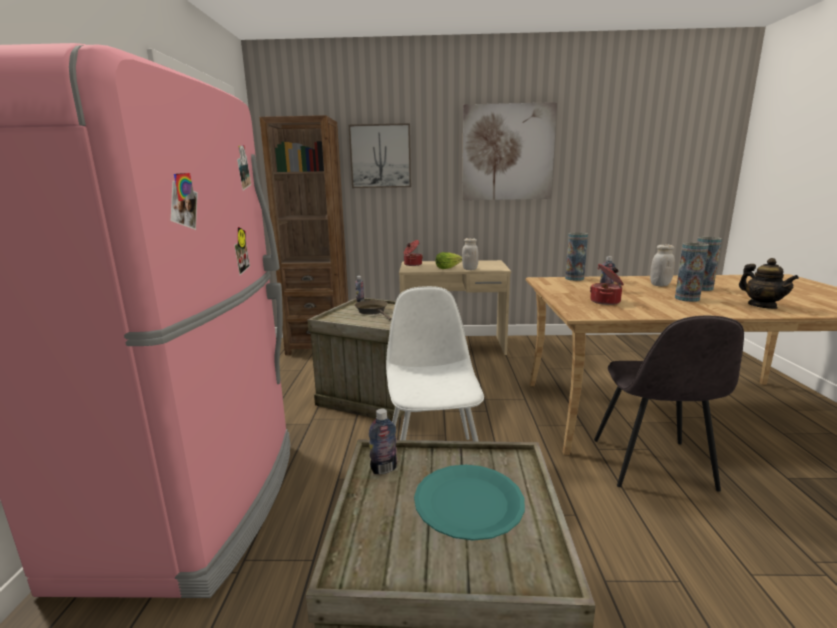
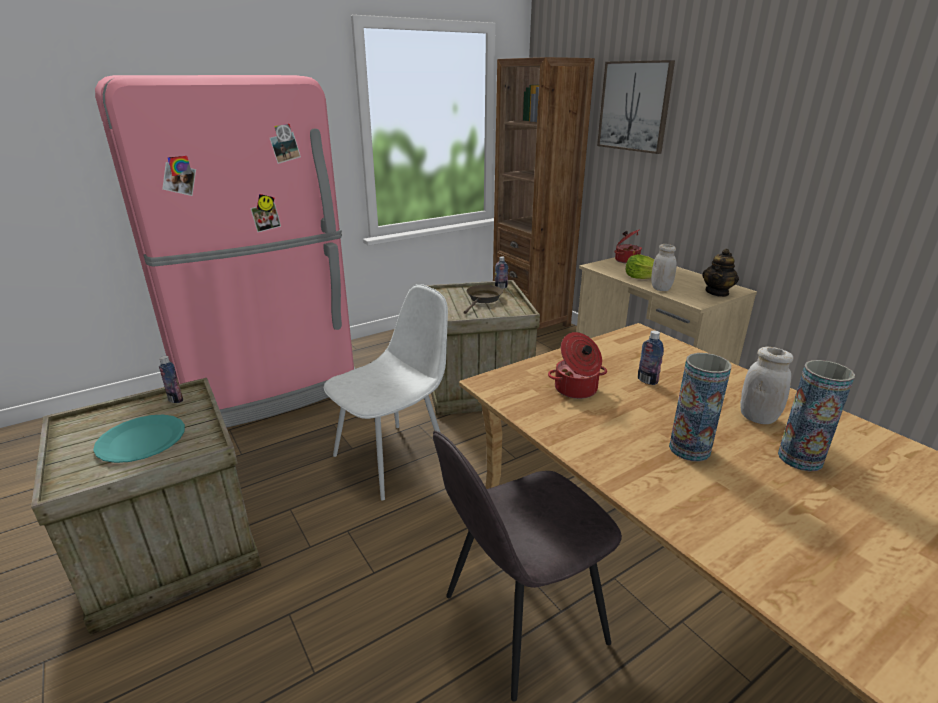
camera: 55 degrees right, 10 degrees up
(507, 152) = (808, 114): picture -> none
(574, 278) = (682, 350): vase -> none
(762, 306) = (749, 530): teapot -> teapot (717, 292)

